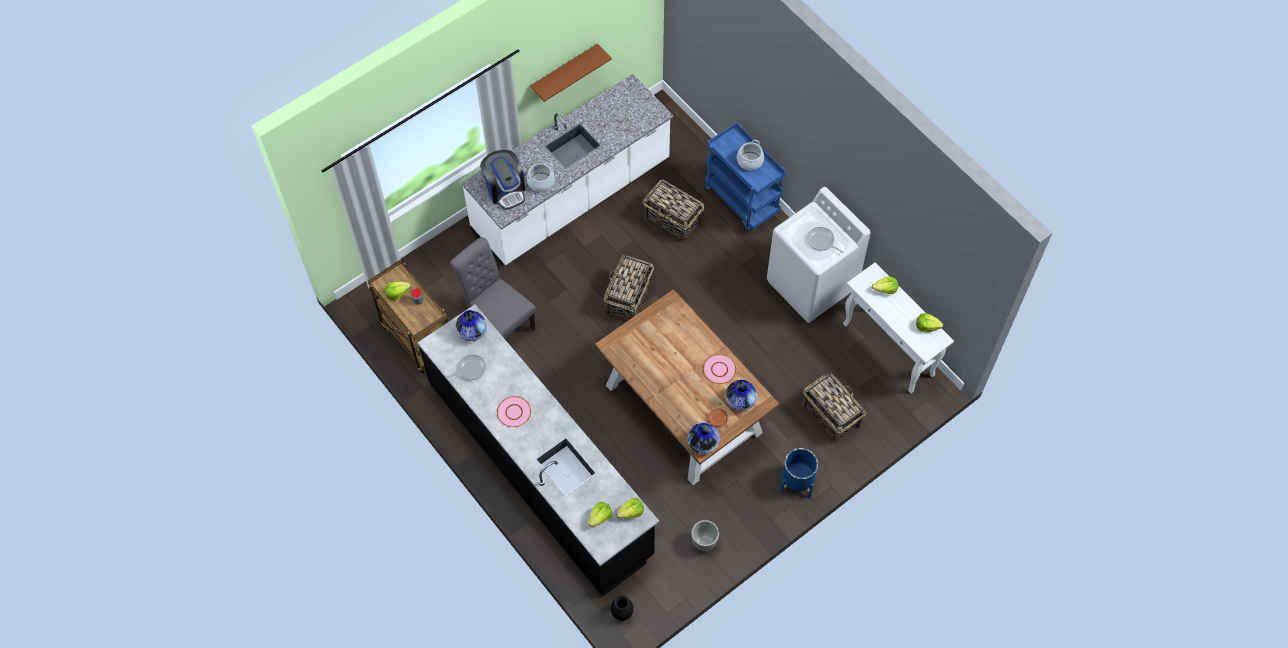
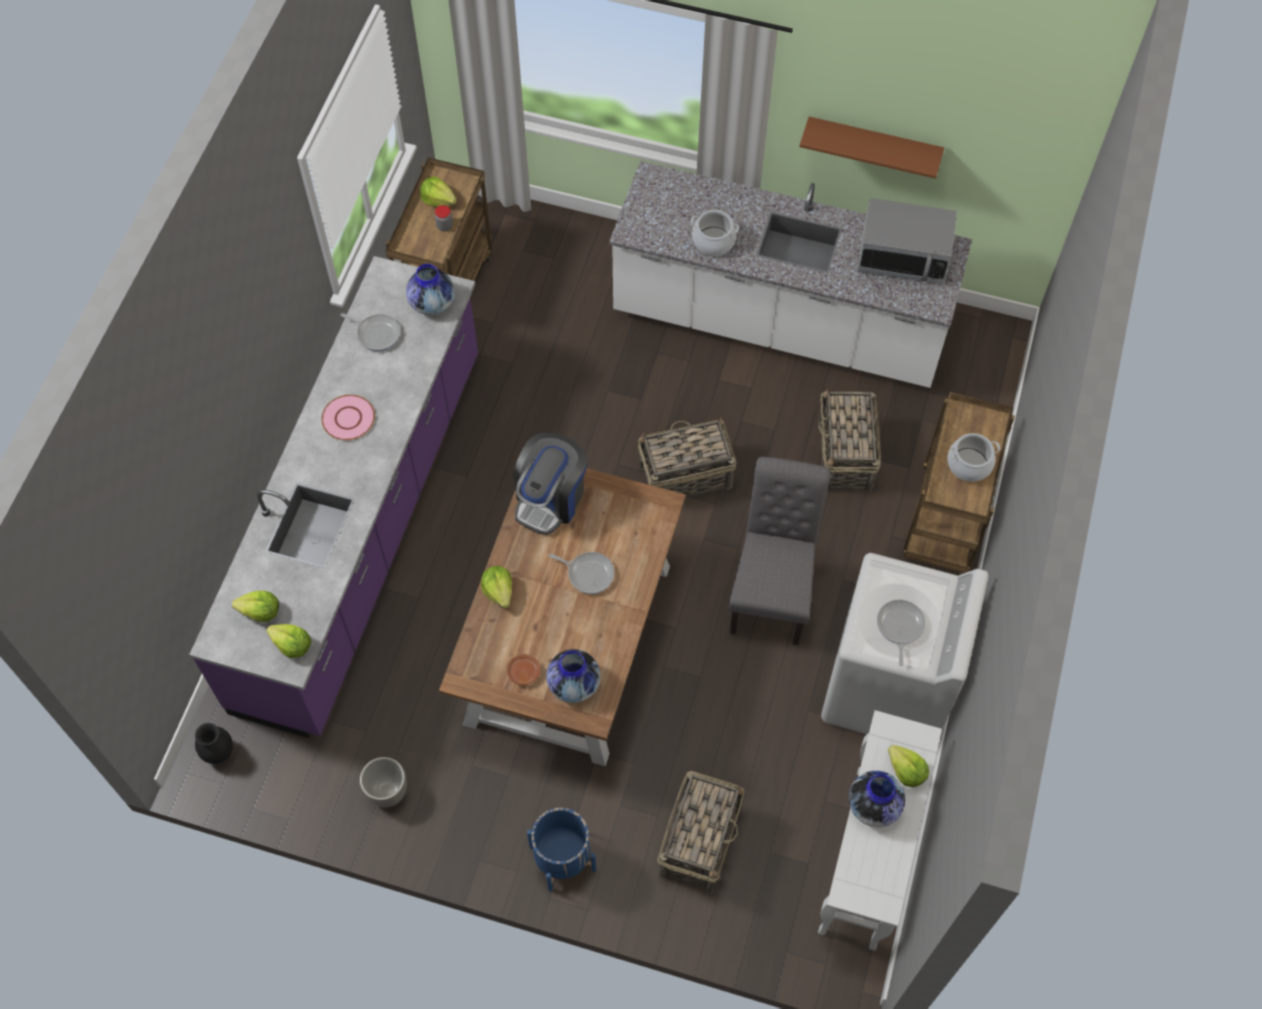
camera: 55 degrees right, 0 degrees up
(498, 321) = (536, 354): grey chair -> grey chair (772, 591)
(505, 189) = (669, 211): coffee machine -> coffee machine (550, 498)
(540, 468) = (363, 529): black counter -> purple counter
(618, 108) = (903, 257): none -> microwave
(685, 358) = (588, 573): none -> frying pan
(702, 443) = (472, 675): vase -> vase (873, 805)
(719, 369) = (603, 627): pink plate -> none
(742, 201) = (946, 520): blue cart -> brown cart
(926, 326) = (891, 869): lettuce -> lettuce (499, 591)

